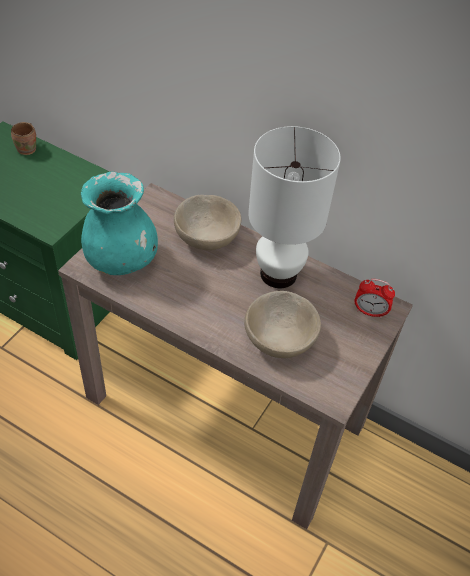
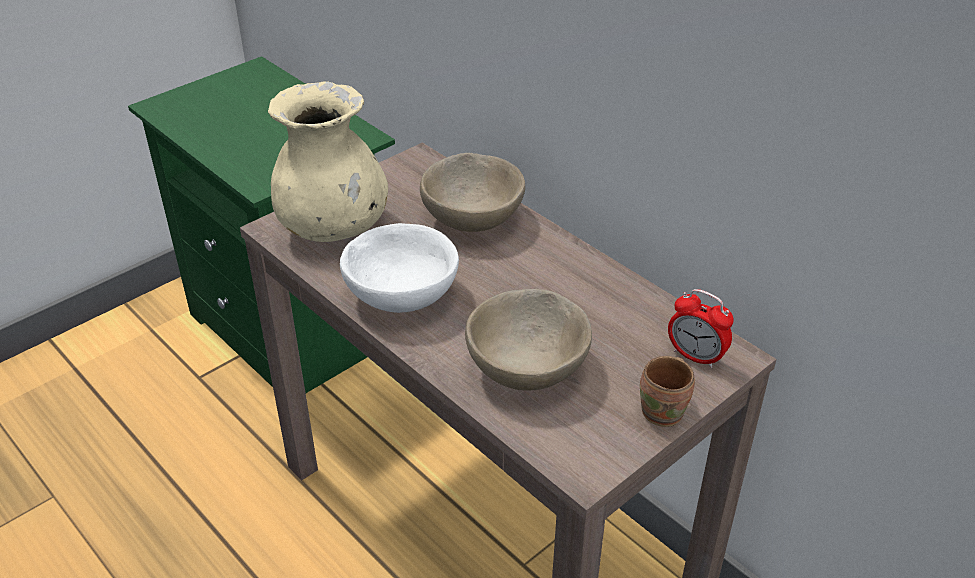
camera: 20 degrees right, 10 degrees down
(28, 149) = (278, 90): brown mug -> brown mug (665, 412)
(121, 260) = (334, 228): turquoise vase -> beige vase
(186, 303) = (403, 295): none -> white bowl
(279, 273) = (565, 281): white table lamp -> none

